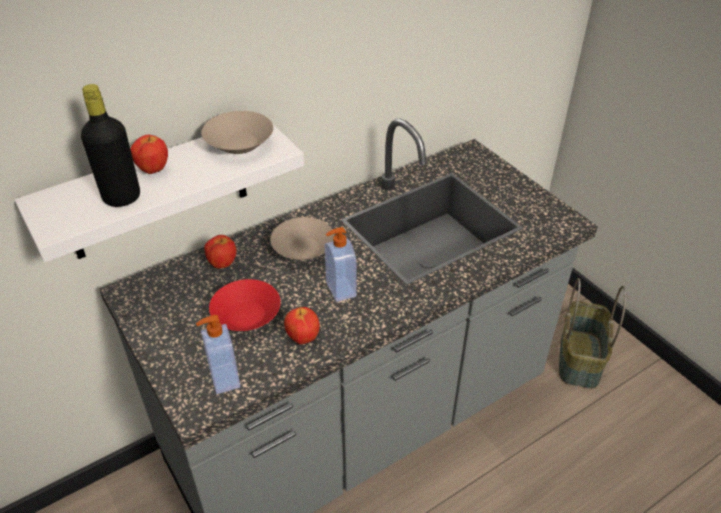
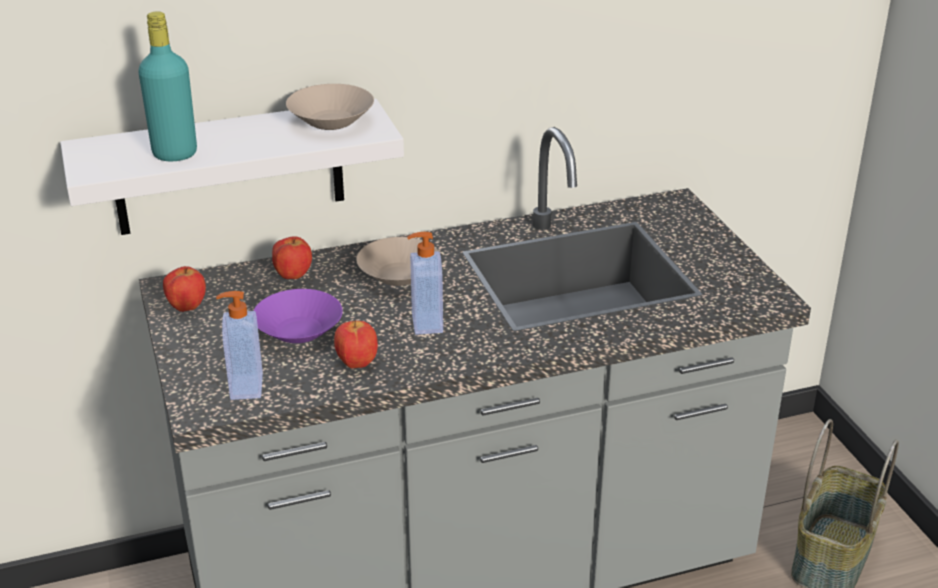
camera: 15 degrees right, 10 degrees down
(122, 197) = (175, 154): black bottle -> turquoise bottle
(153, 170) = (221, 133): apple -> apple (187, 307)
(246, 317) = (298, 332): red bowl -> purple bowl

